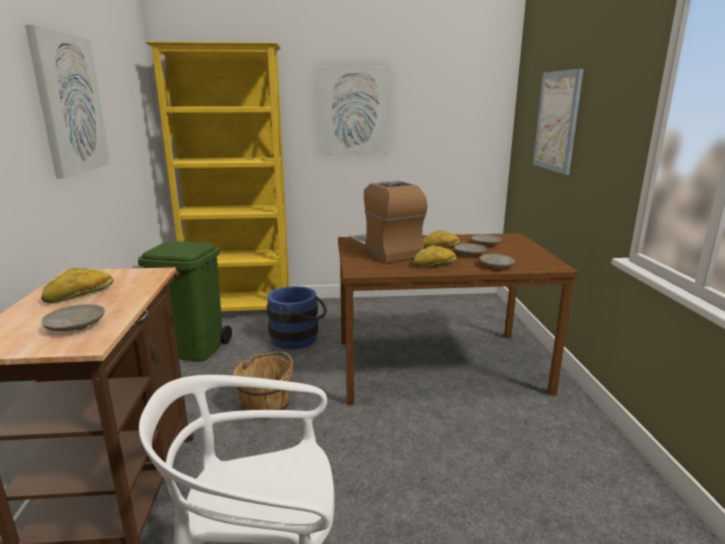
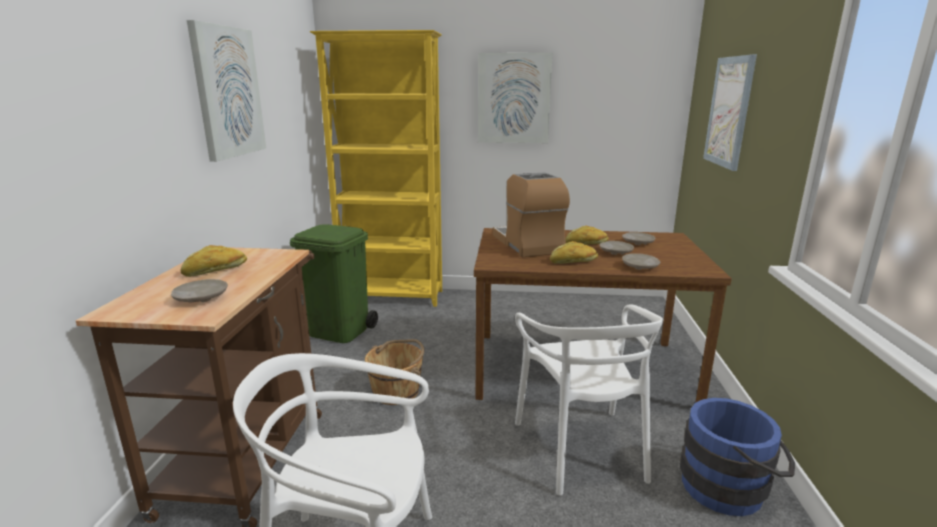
camera: 10 degrees right, 0 degrees up
(299, 338) = (443, 328): blue bucket -> blue bucket (730, 488)
(457, 441) = (581, 448): none -> white chair

